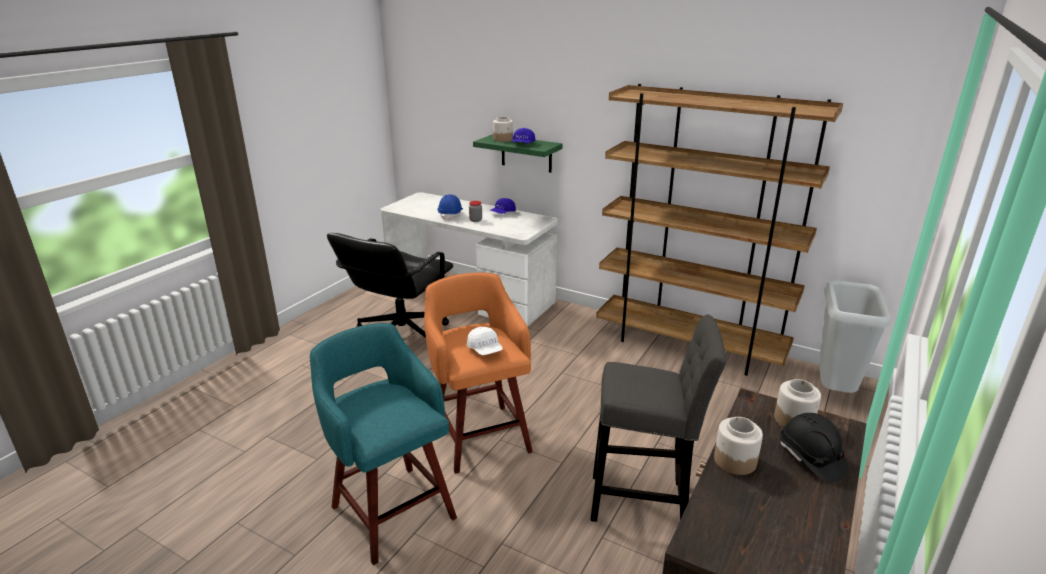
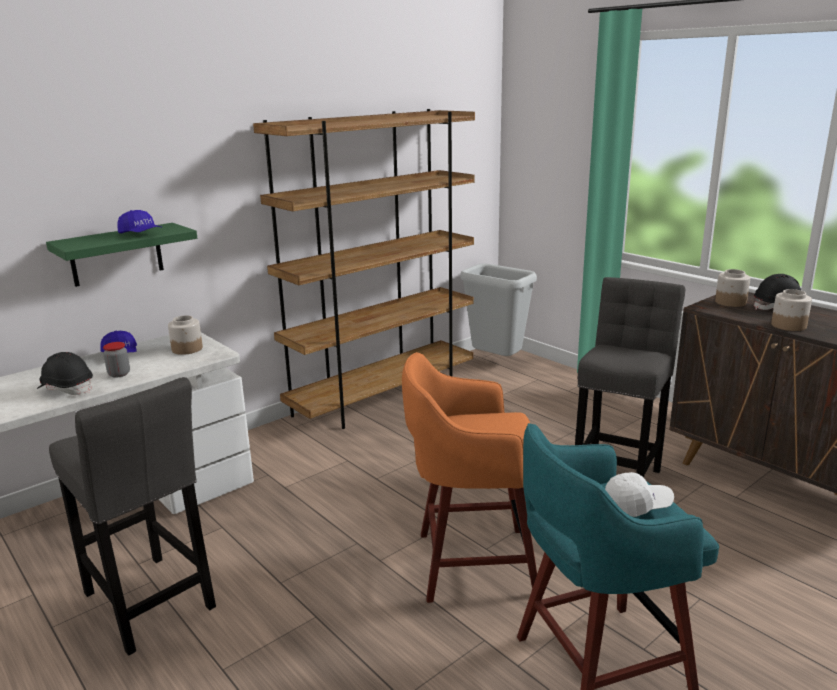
camera: 70 degrees left, 5 degrees down
(401, 335) = (150, 605): black office chair -> grey stool
(451, 215) = (67, 388): blue hard hat -> black hard hat
(485, 349) = (502, 427): white cap -> white cap (636, 506)
(503, 139) = (93, 239): jar -> jar (187, 349)

